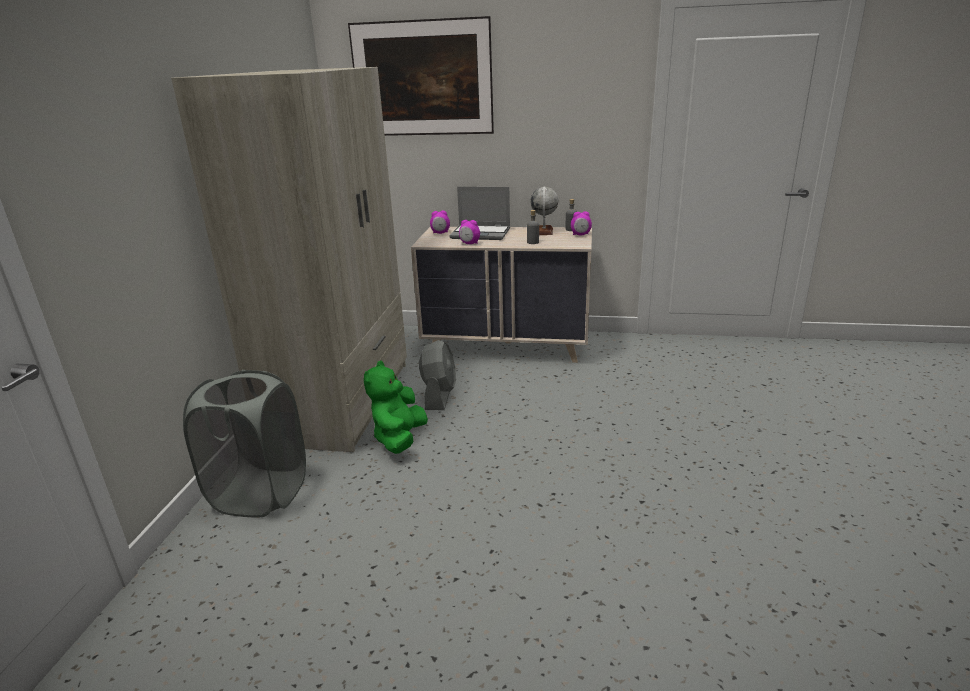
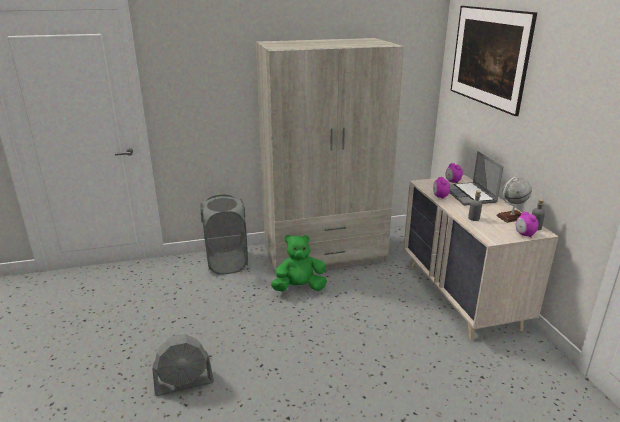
camera: 65 degrees right, 0 degrees up
(439, 395) = (359, 287): grey fan -> grey fan (184, 383)

